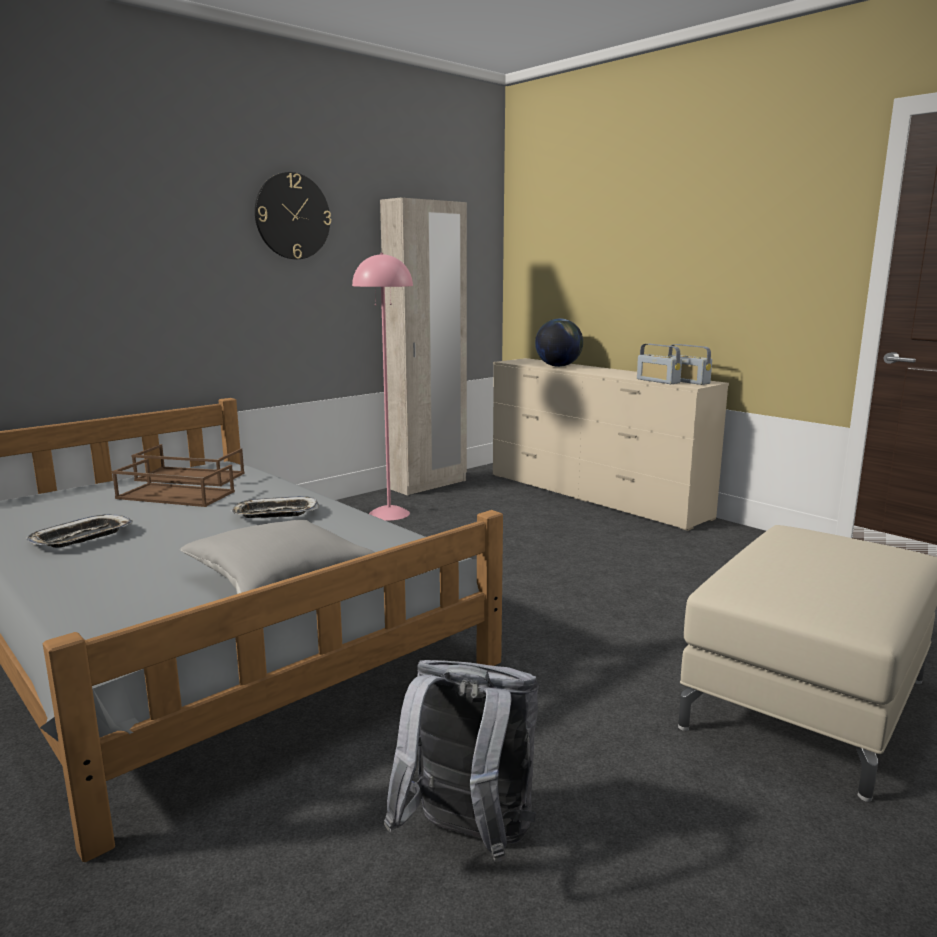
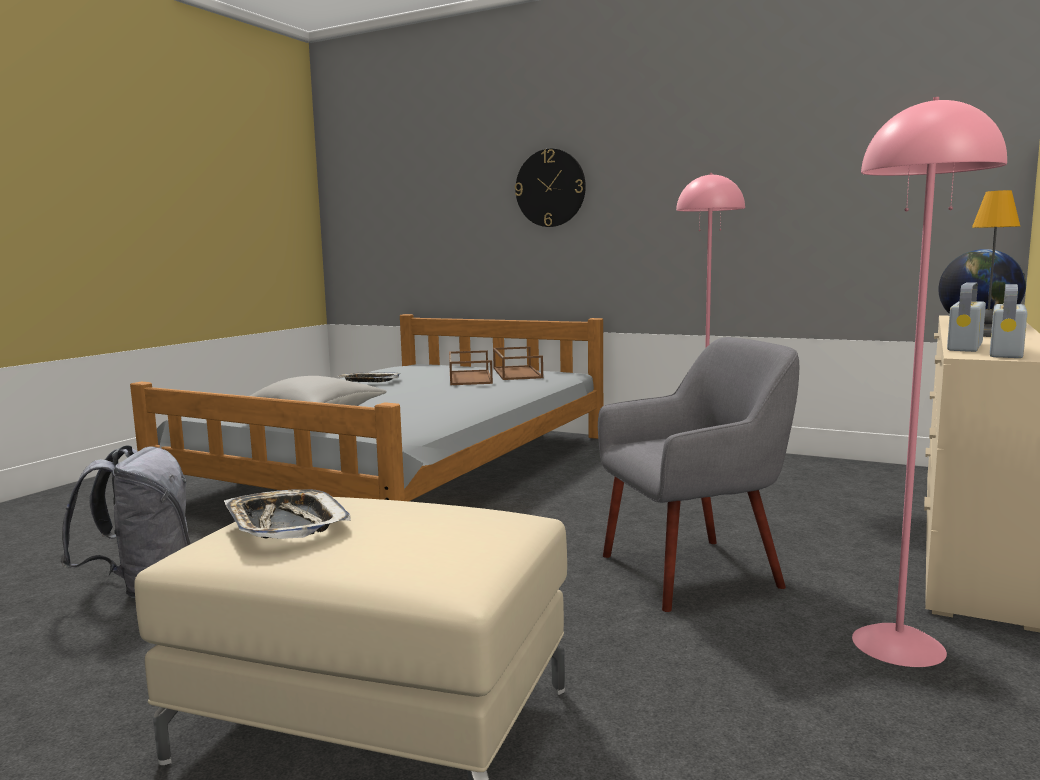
camera: 70 degrees right, 5 degrees down
(275, 514) = (448, 396): tray -> tray (285, 524)
(292, 216) = (681, 146): wall clock -> wall clock (550, 188)
(428, 485) = (826, 463): beige wardrobe -> none
(602, 565) = (693, 571): none -> grey armchair
(610, 372) = (986, 335): none -> table lamp
(721, 546) = (897, 645): none -> pink floor lamp

